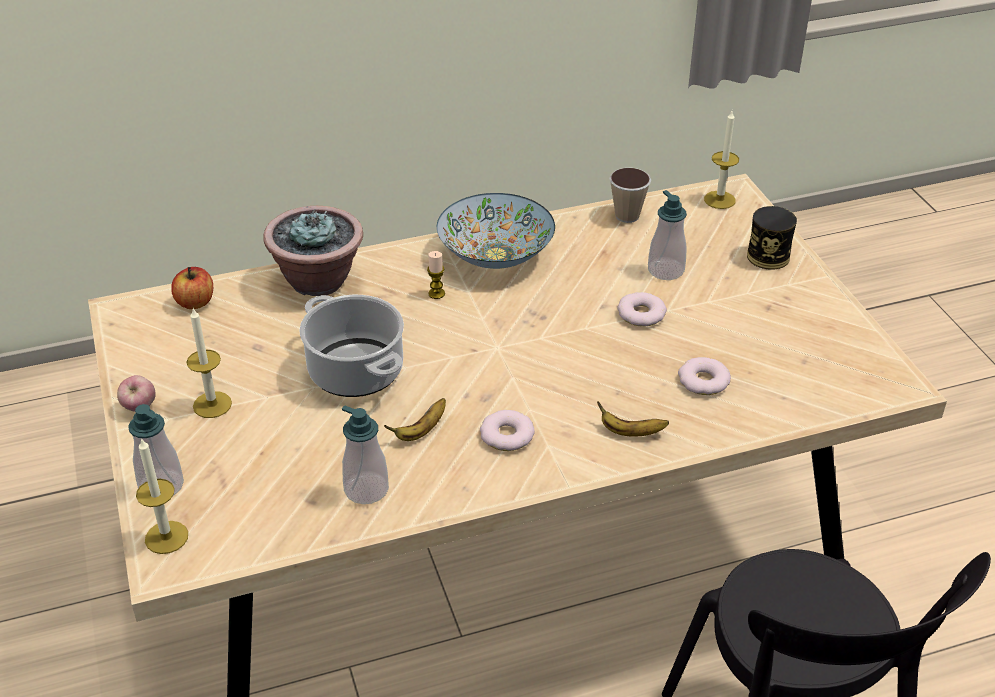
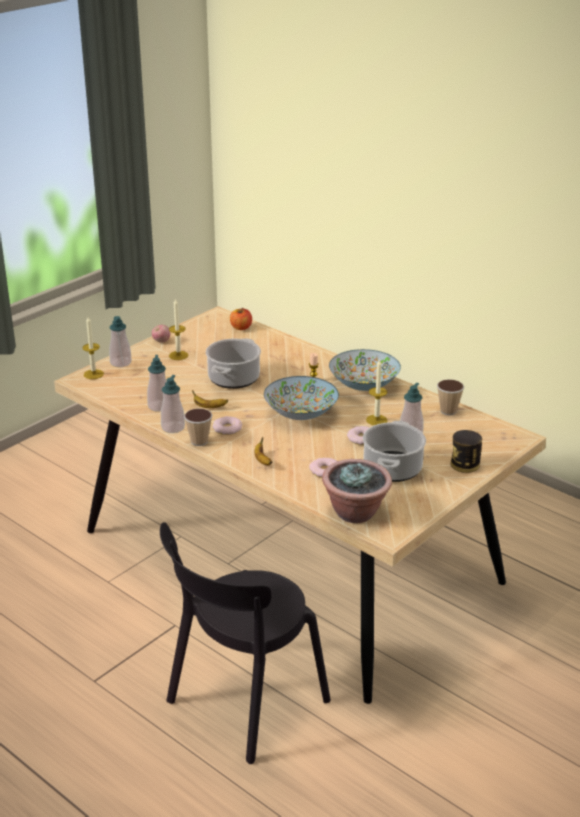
camera: 60 degrees right, 10 degrees down
(318, 280) = (289, 348): potted plant -> potted plant (356, 512)
(452, 497) = (173, 427): none -> soap dispenser
(522, 481) = (199, 441): none -> cup
(525, 343) = (301, 413): none -> bowl
(719, 200) = (504, 435): candle -> candle (376, 420)
(737, 318) = (392, 468): none -> cooking pot

